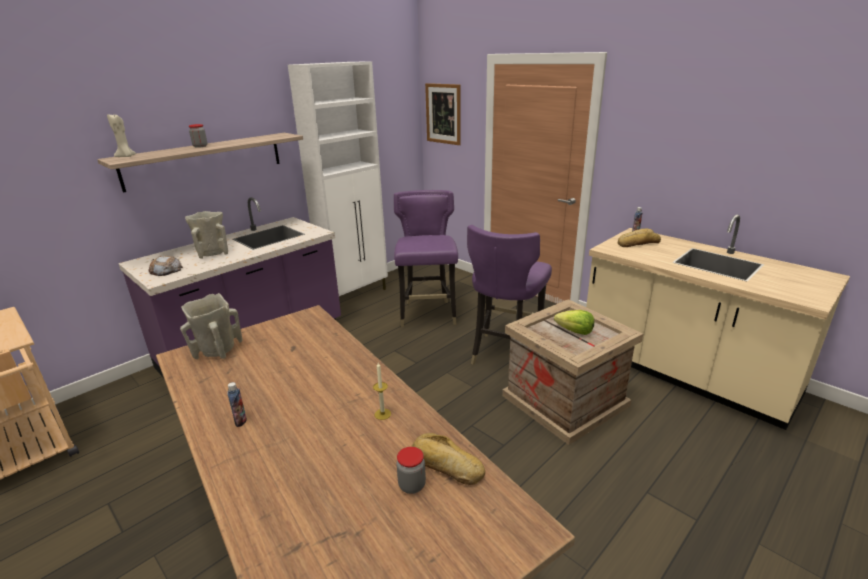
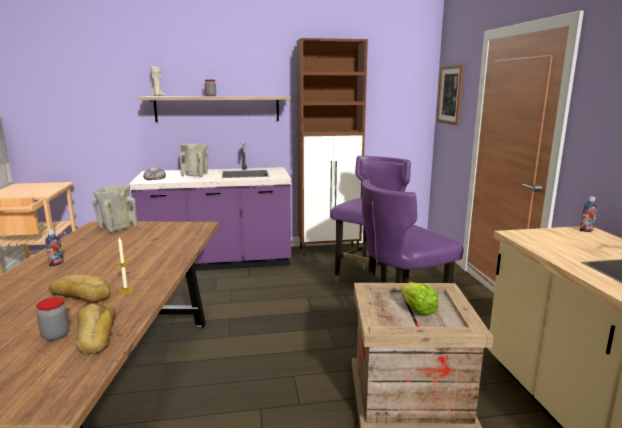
camera: 35 degrees right, 10 degrees down
(356, 295) = (329, 250): white cabinet -> brown cabinet
(637, 243) = (568, 238): bread -> bread (81, 295)

